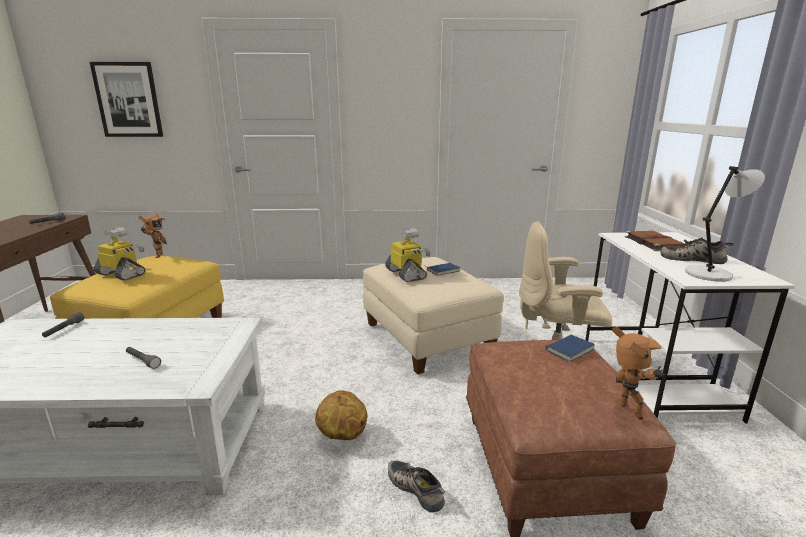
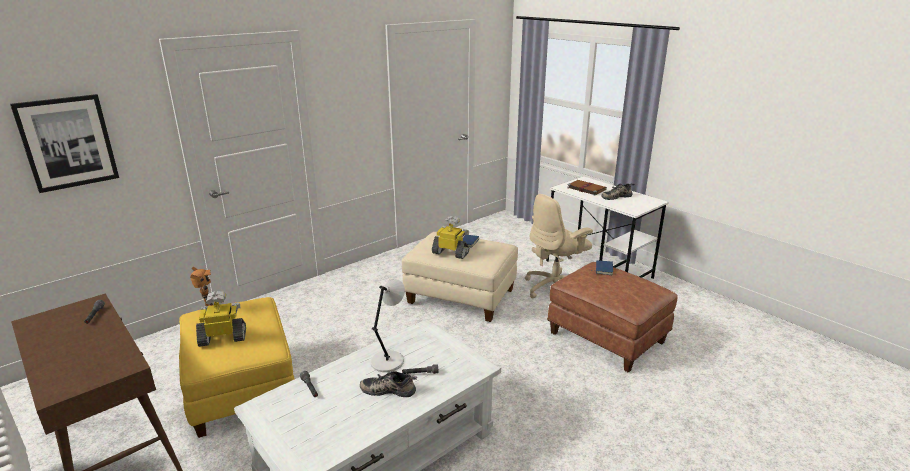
camera: 40 degrees left, 5 degrees up
(342, 436) = (502, 375): basketball -> none
(417, 488) = (571, 376): shoe -> shoe (389, 389)
(627, 412) = (657, 289): toy robot -> none
(710, 274) = (635, 205): grey table lamp -> grey table lamp (388, 360)

